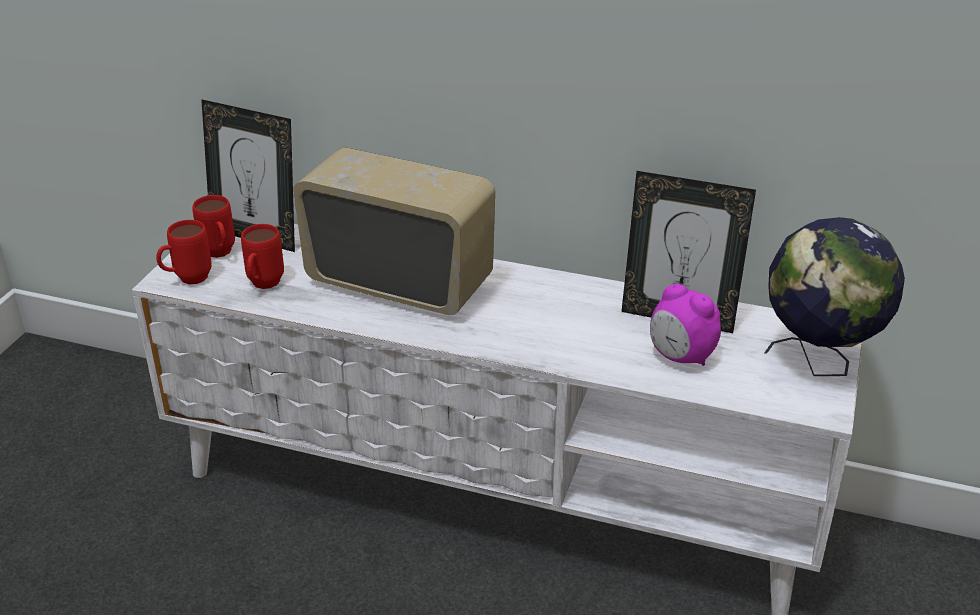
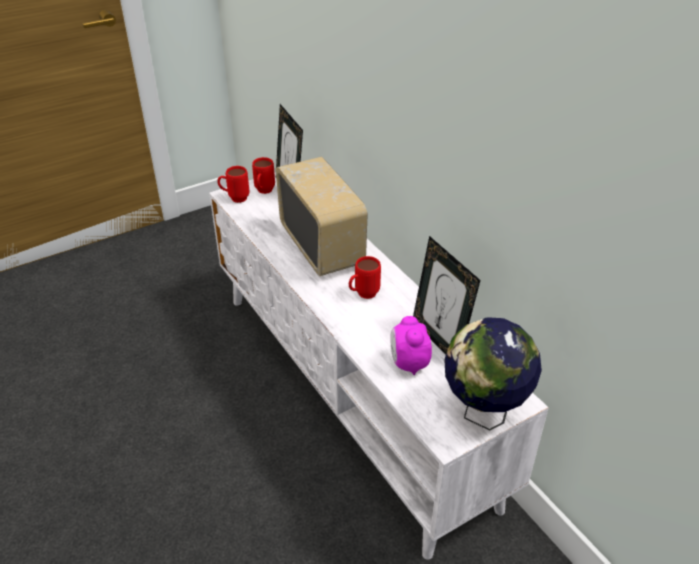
camera: 40 degrees right, 5 degrees up
(263, 286) = (261, 217): red mug -> red mug (363, 295)

